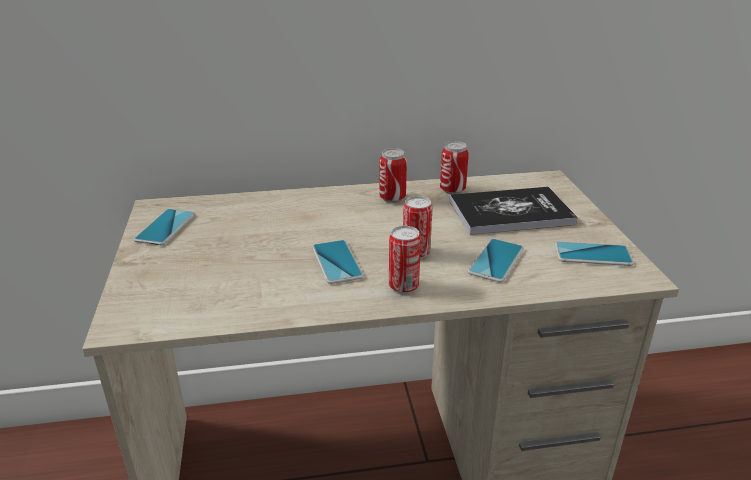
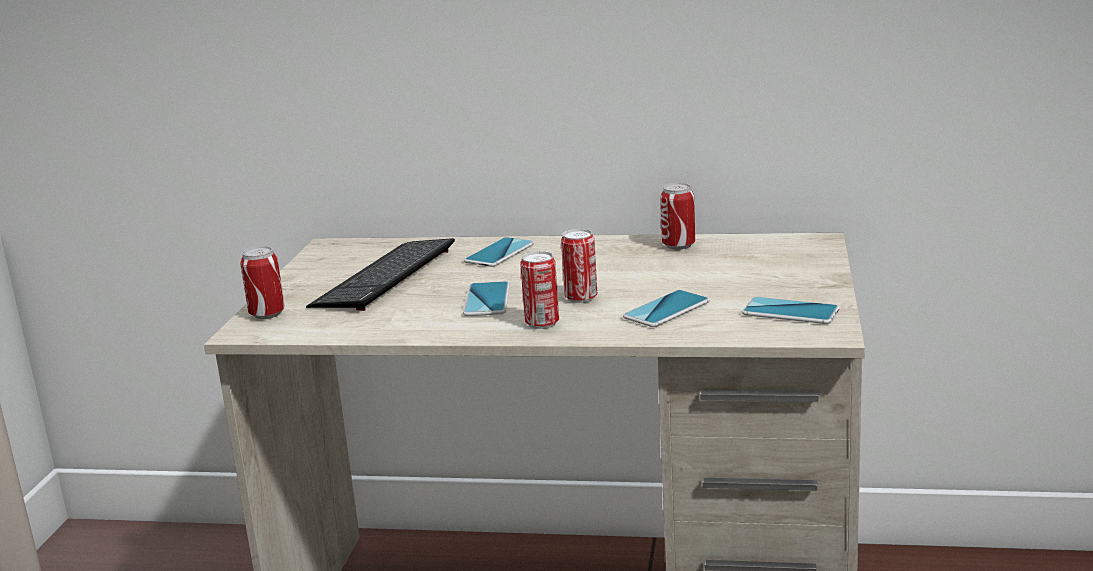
camera: 20 degrees right, 10 degrees down
(165, 227) = (330, 262): phone -> phone (499, 253)
(228, 242) = (385, 277): none -> keyboard
(392, 198) = (597, 249): can -> can (267, 314)
(510, 212) = (729, 269): book -> none

